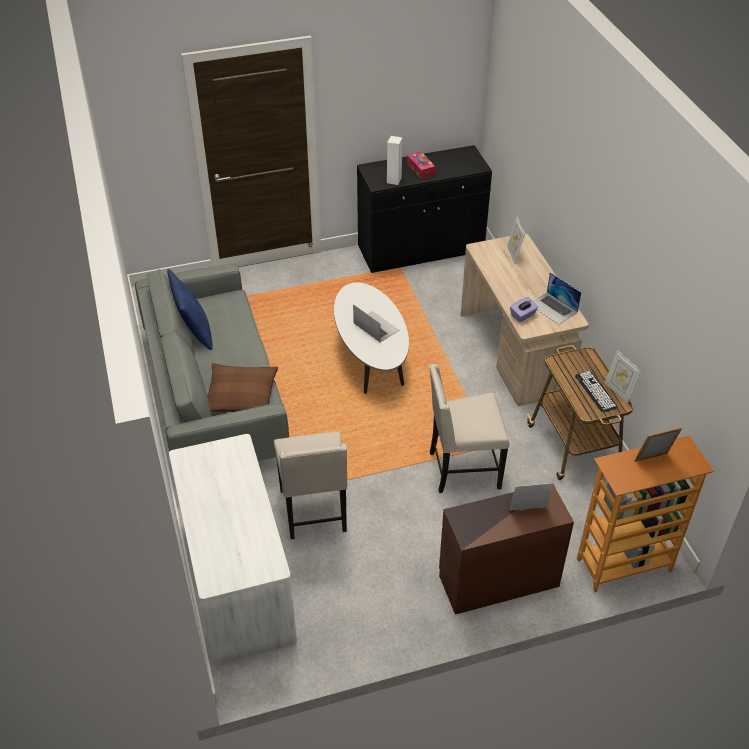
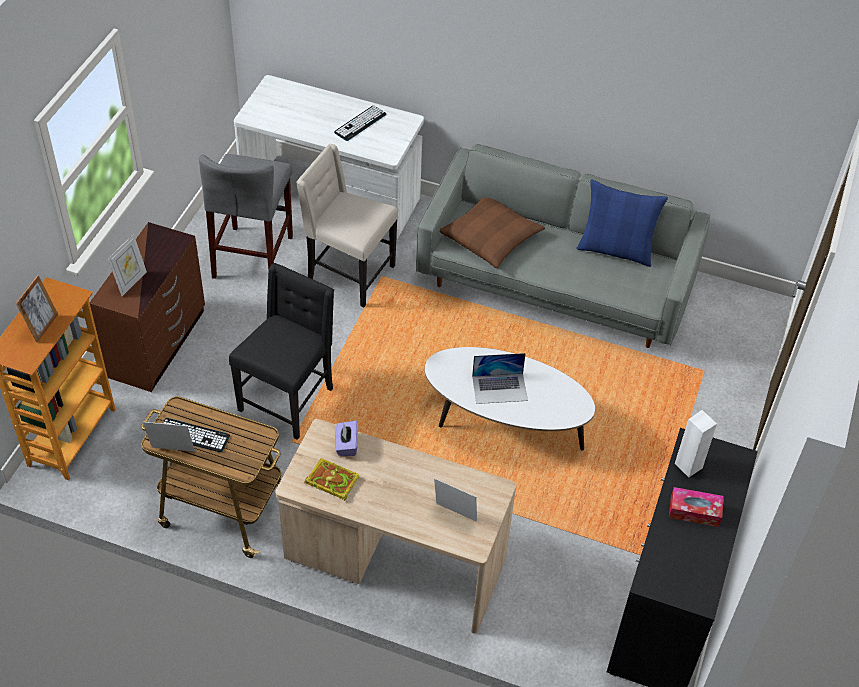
camera: 125 degrees right, 5 degrees up
(215, 485) = (360, 123): none -> keyboard
(353, 585) = (253, 257): none -> grey stool
(462, 470) = (288, 399): beige chair -> black chair
(553, 308) = (331, 481): laptop -> book

